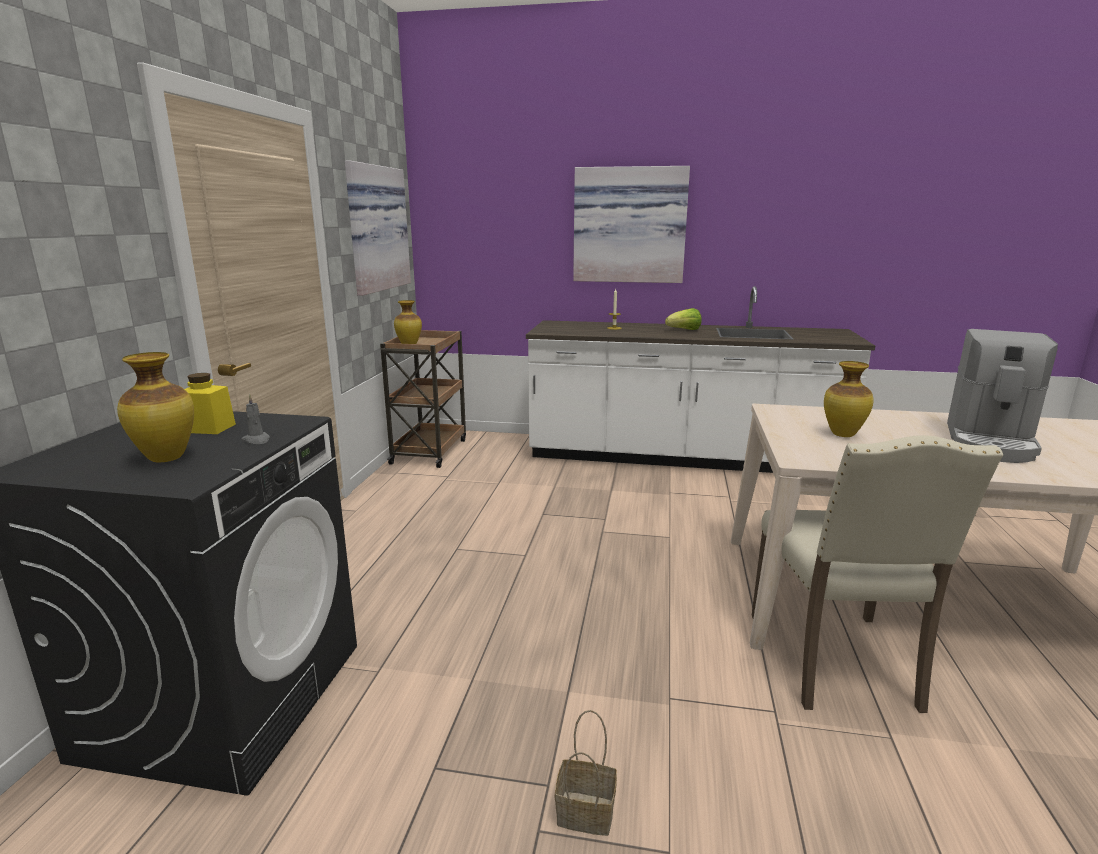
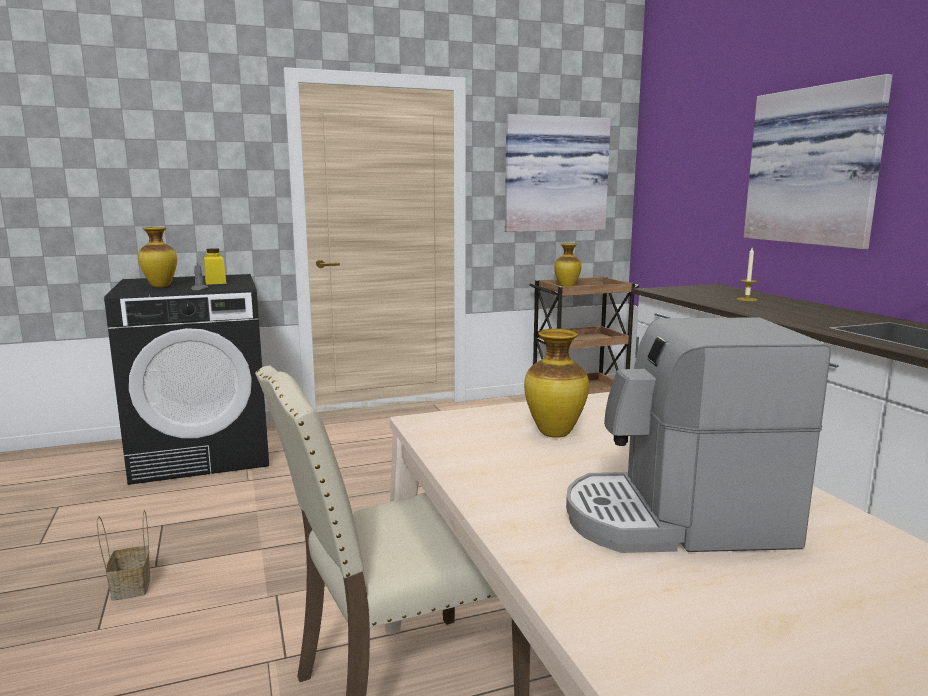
camera: 60 degrees right, 5 degrees down
(684, 330) = (821, 315): lettuce -> none

